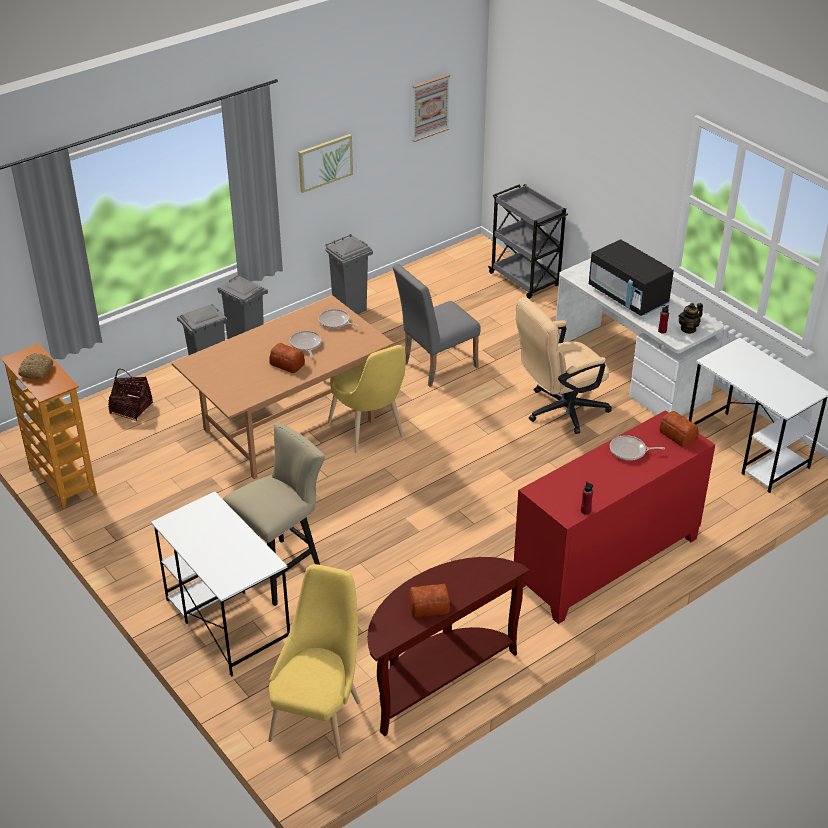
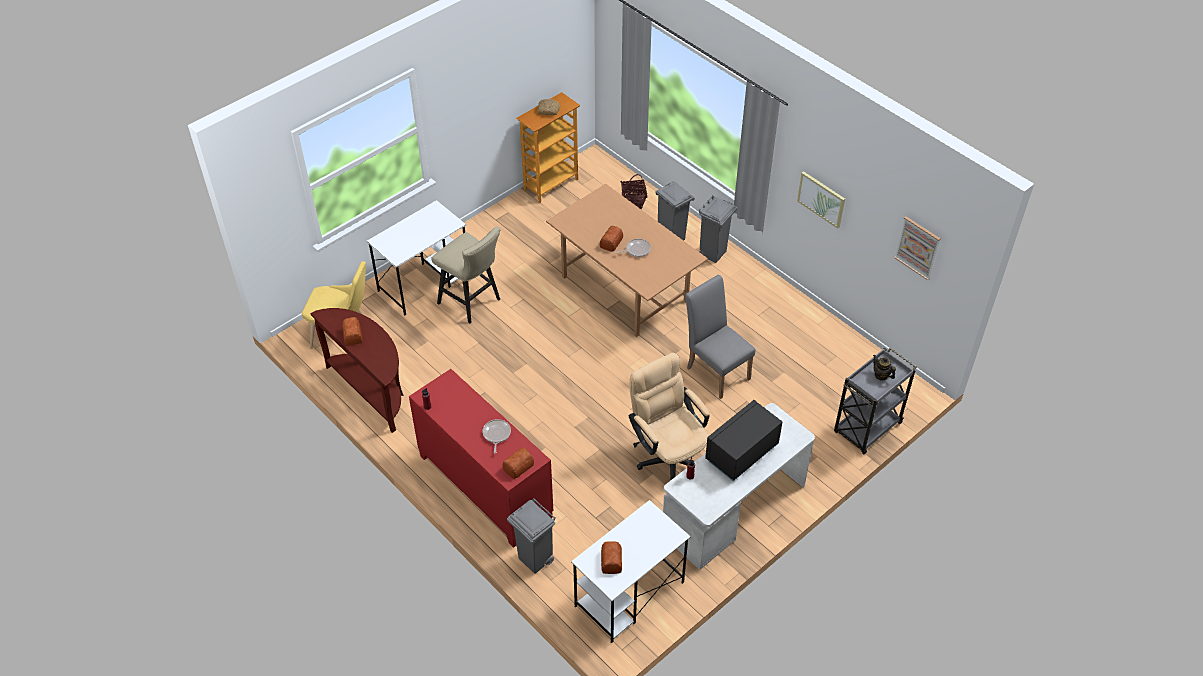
camera: 85 degrees right, 10 degrees up
(335, 322) = (669, 263): frying pan -> none
(350, 310) = (786, 309): grey trash can -> grey trash can (535, 560)
(369, 432) = (622, 335): yellow chair -> none
(688, 329) = (696, 496): teapot -> teapot (881, 375)
(782, 390) = (611, 561): none -> bread

